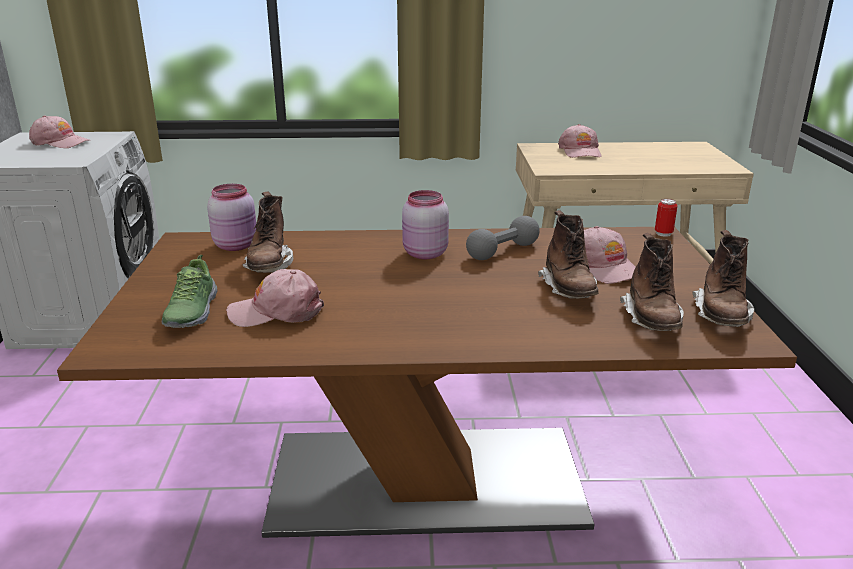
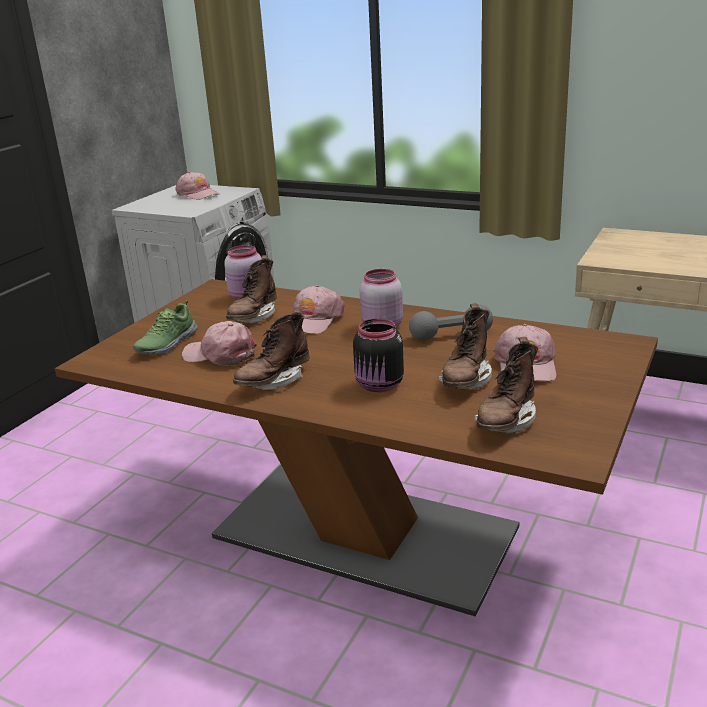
camera: 30 degrees right, 0 degrees up
(495, 311) = (380, 386): none -> black jar
(580, 151) = (660, 243): pink cap -> pink cap (313, 320)
(663, 234) = (633, 343): can -> none
(721, 316) = (580, 431): brown boot -> brown boot (274, 381)

